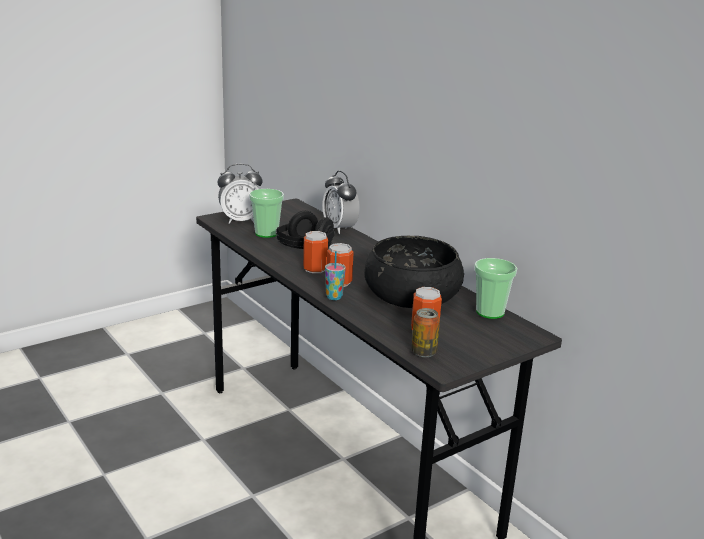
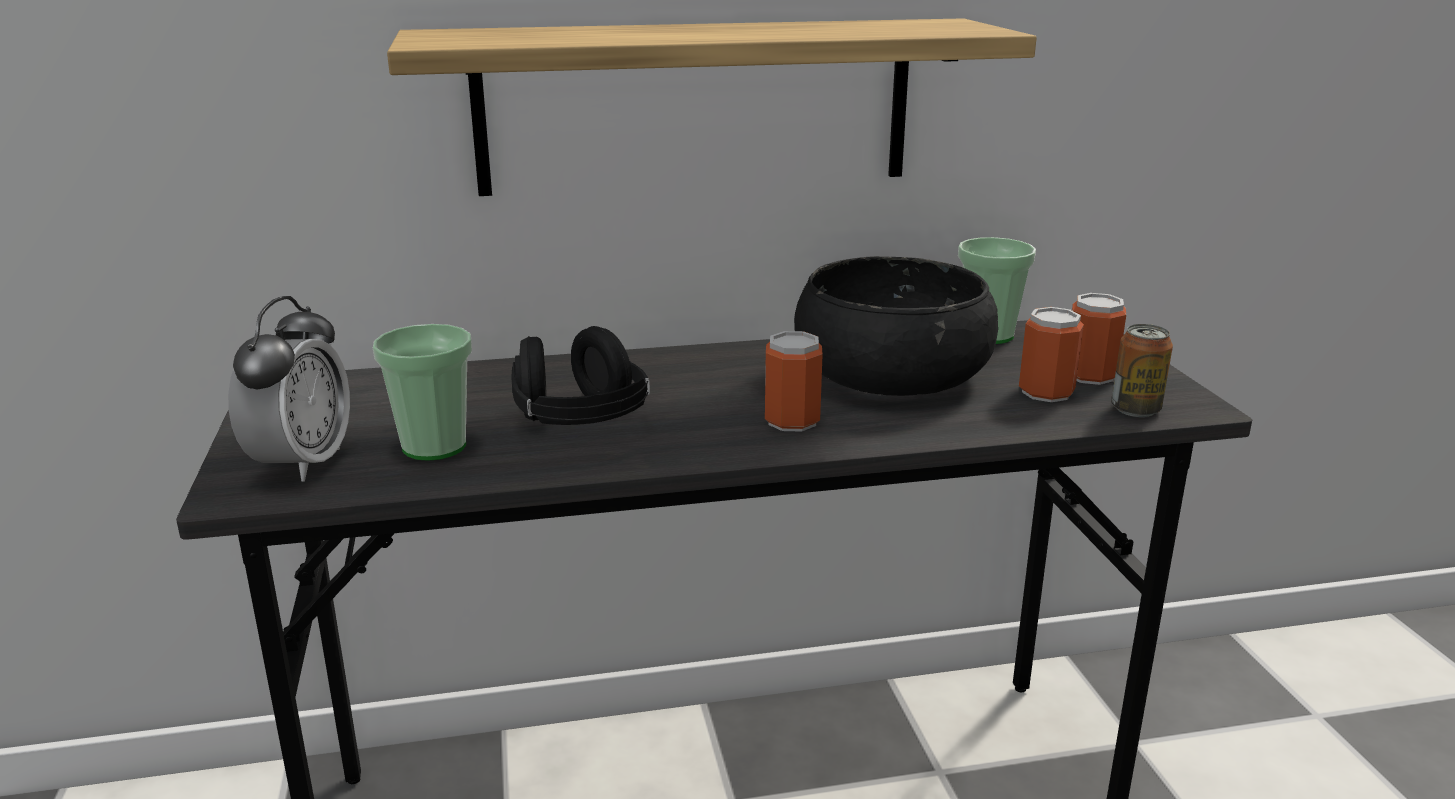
camera: 65 degrees left, 0 degrees up
(315, 269) = (703, 431): can -> can (1090, 375)
(334, 297) = (865, 438): cup -> none
(339, 229) = (502, 369): alarm clock -> none
(421, 148) = (695, 106): none -> shelf

